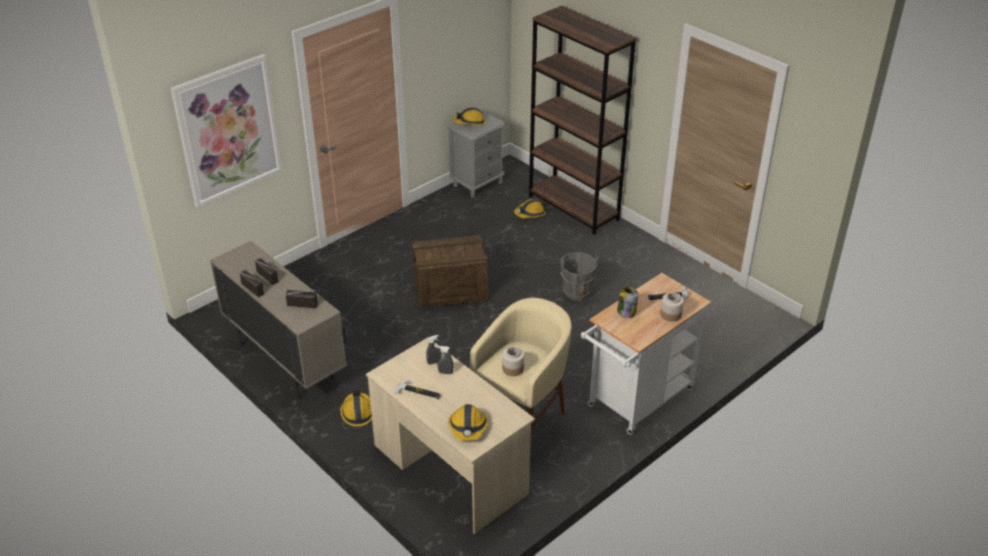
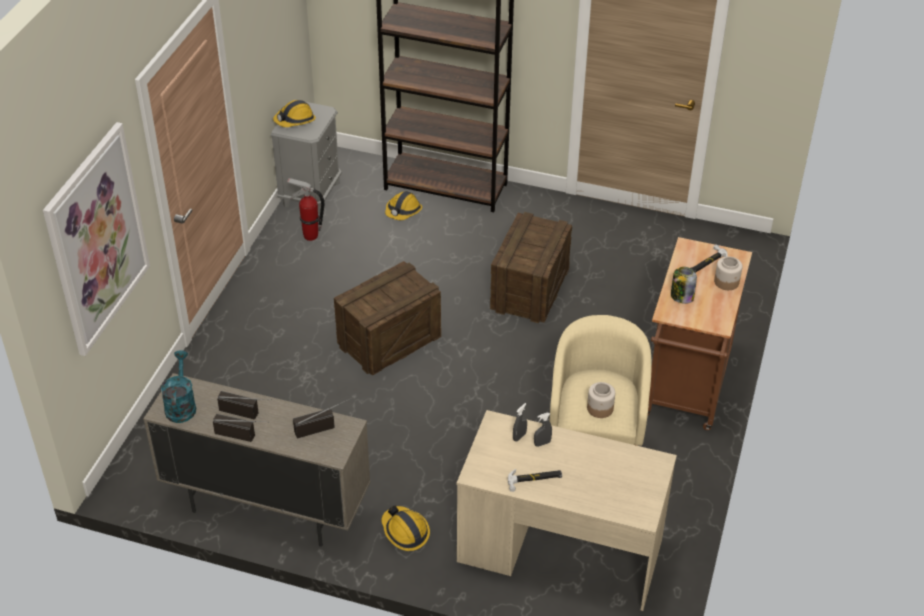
camera: 30 degrees left, 5 degrees up
(238, 260) = (181, 405): none -> turquoise watering can
(454, 209) = (310, 236): none -> fire extinguisher
(468, 427) = (620, 496): hard hat -> none
(576, 292) = (529, 289): grey bucket -> crate
(636, 401) = (686, 391): white cart -> brown cart

